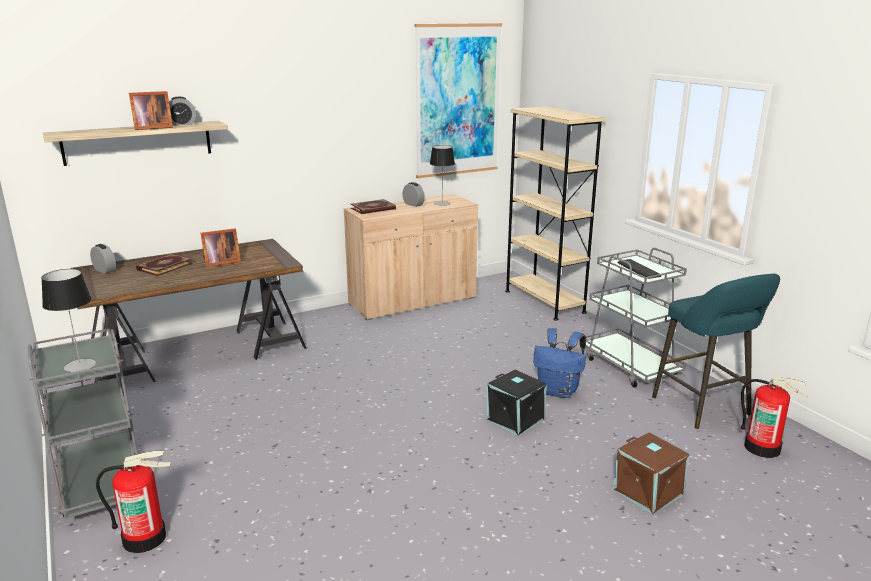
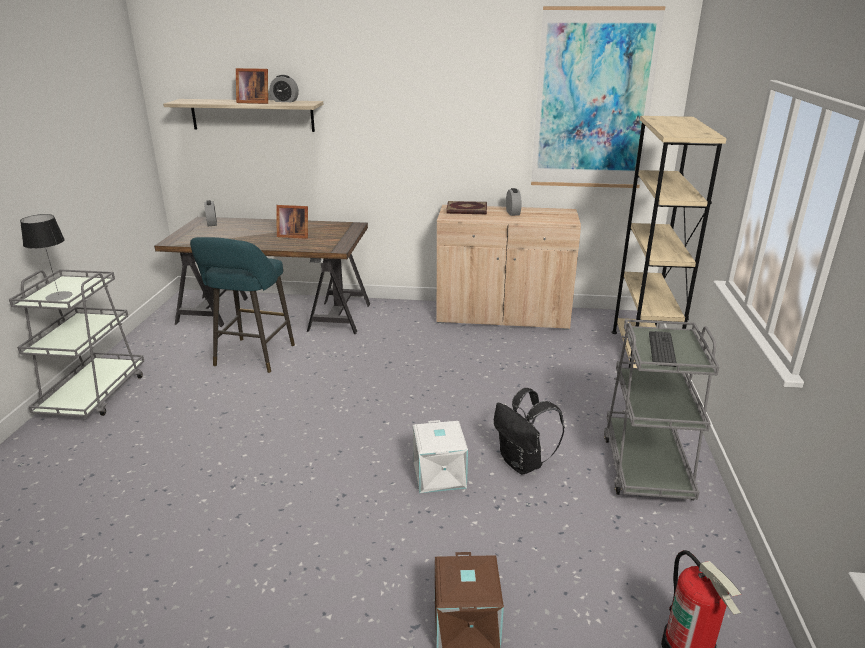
camera: 35 degrees right, 5 degrees up
(145, 538) = (61, 450): fire extinguisher -> none
(164, 266) = (251, 230): book -> none
(442, 203) = (543, 217): table lamp -> none
(516, 419) = (440, 475): black storage box -> white storage box
(559, 391) = (523, 463): blue backpack -> black backpack
(704, 408) = (674, 559): turquoise stool -> turquoise stool (252, 357)

